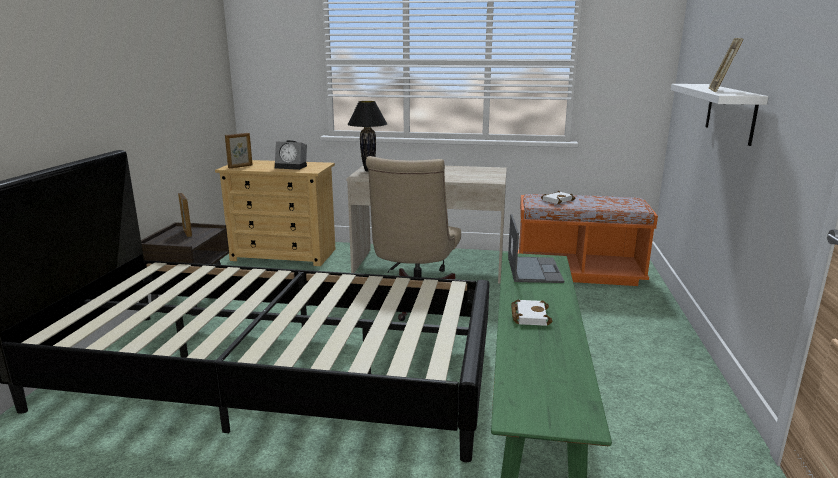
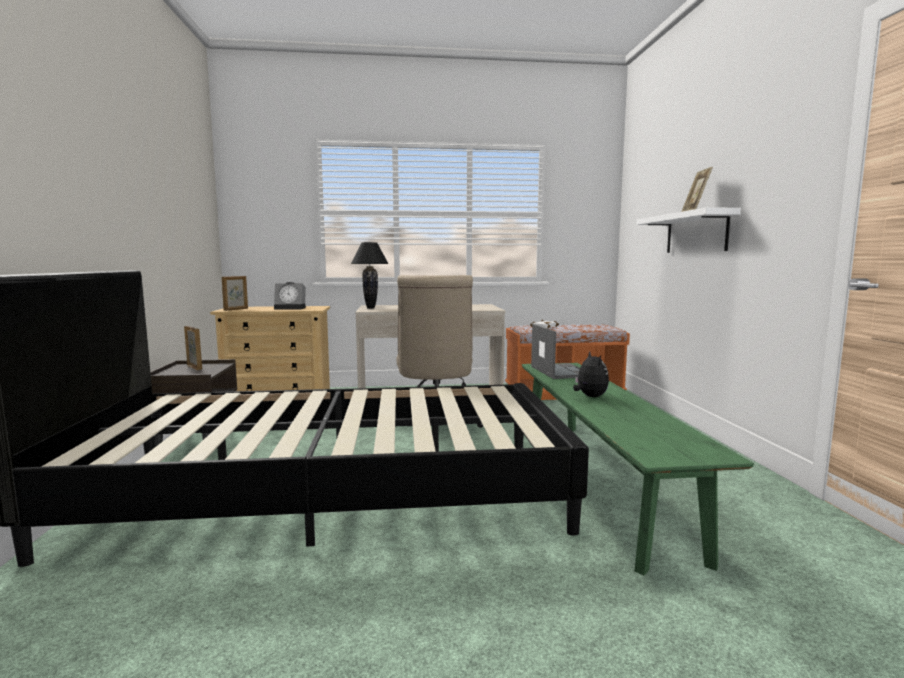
camera: 15 degrees left, 10 degrees down
(528, 315) = (590, 396): white book -> plush toy

